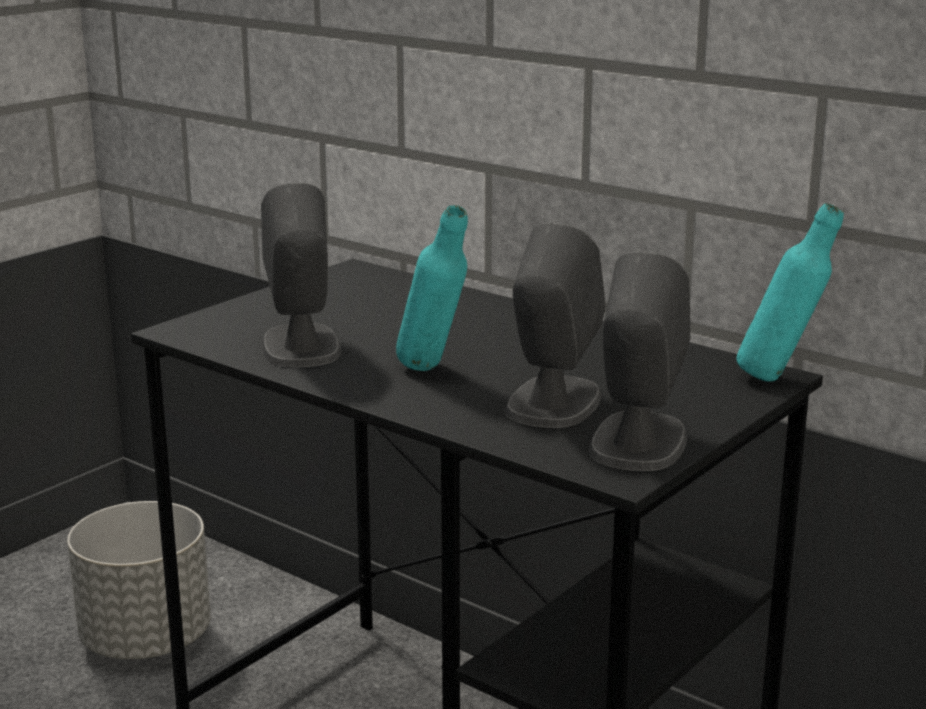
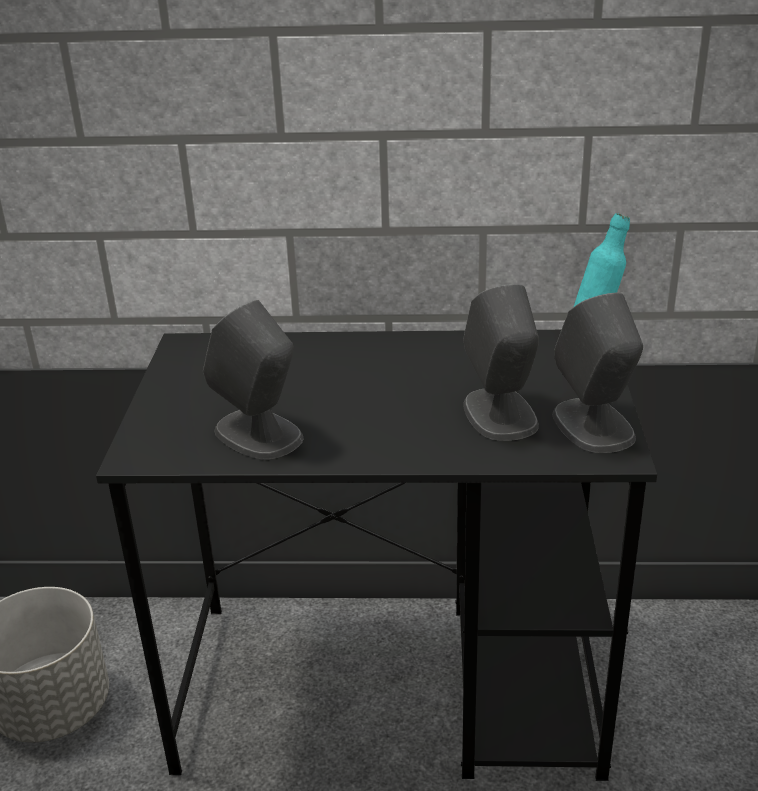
camera: 35 degrees left, 10 degrees up
(433, 372) = (387, 419): turquoise bottle -> none

